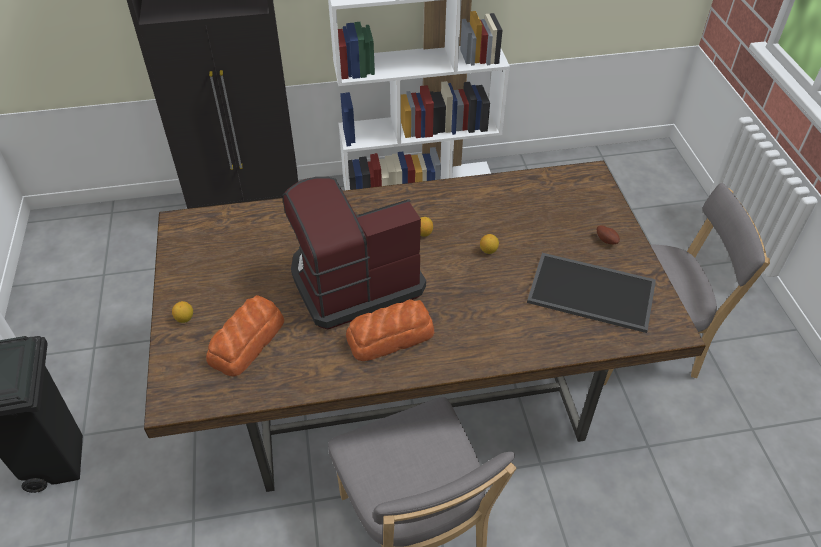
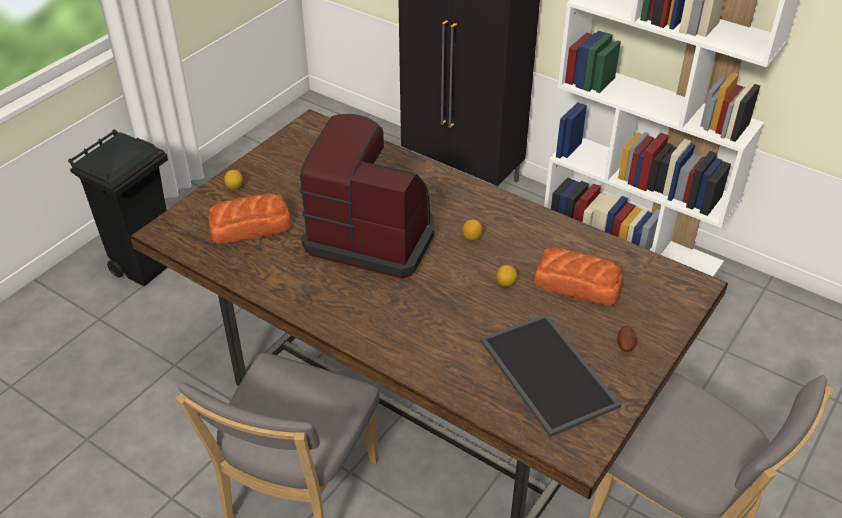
camera: 45 degrees right, 5 degrees down
(391, 336) = (345, 290): bread -> bread (578, 285)

